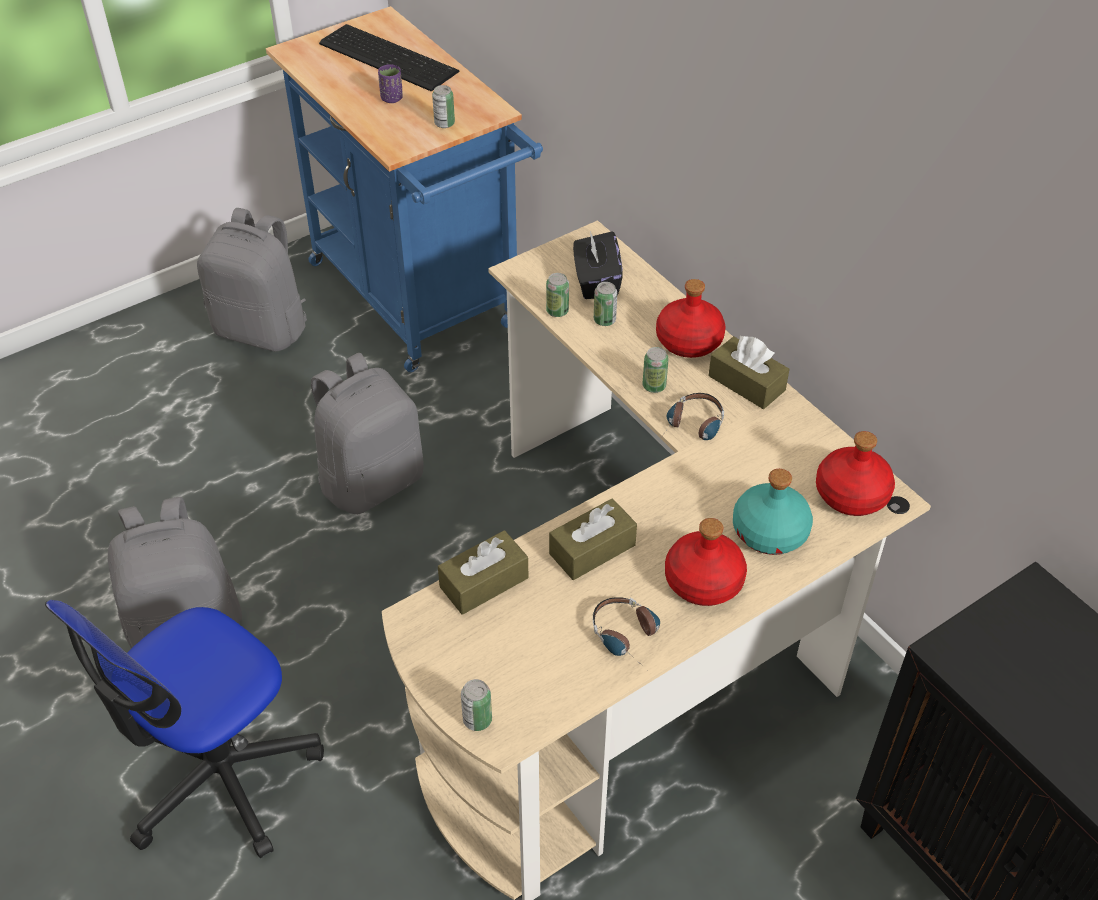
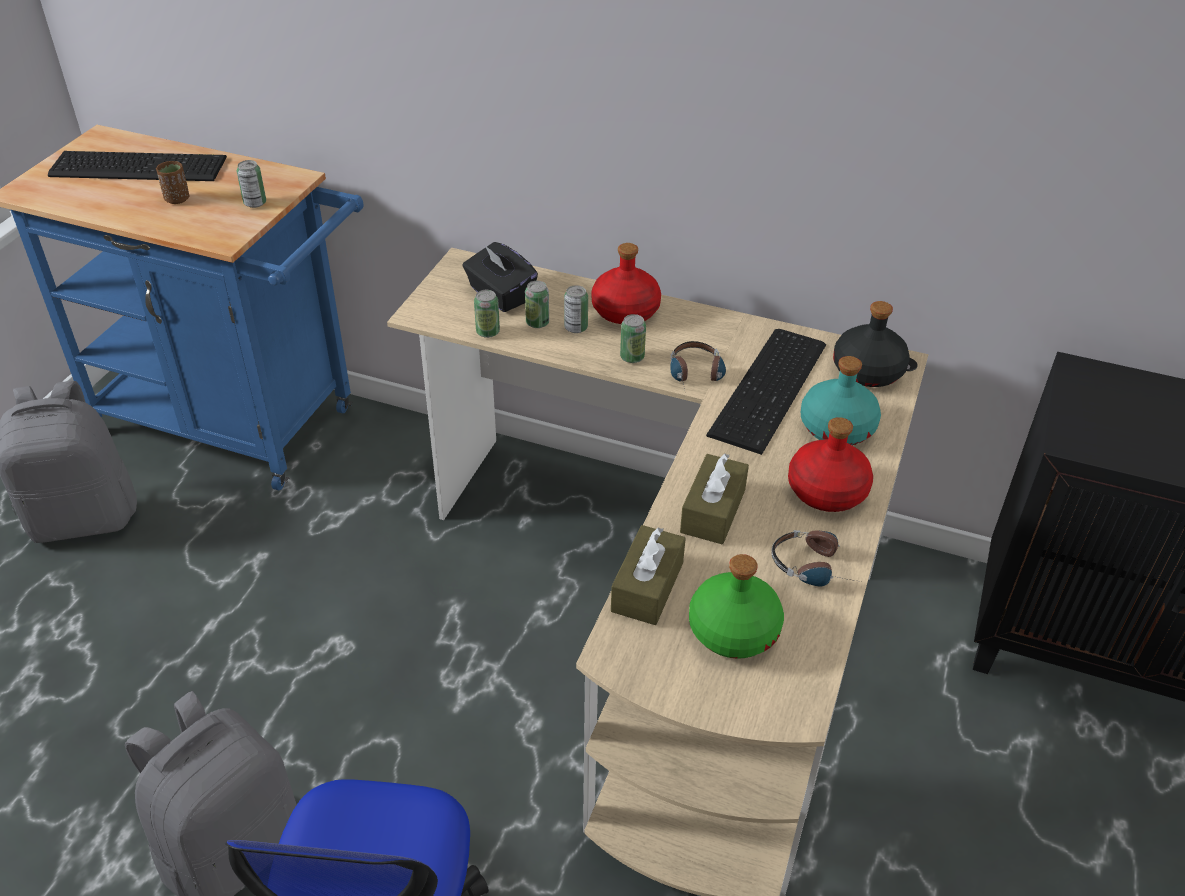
camera: 35 degrees left, 5 degrees down
(372, 481) = (320, 604): grey backpack -> none
(392, 98) = (177, 199): purple cup -> brown cup
(477, 720) = (761, 709): can -> can (576, 328)
(515, 650) = (732, 630): none -> green bottle
(746, 383) = (704, 324): brown tissue box -> none
(748, 470) = (772, 388): none -> keyboard
(850, 494) = (867, 371): red bottle -> black bottle

